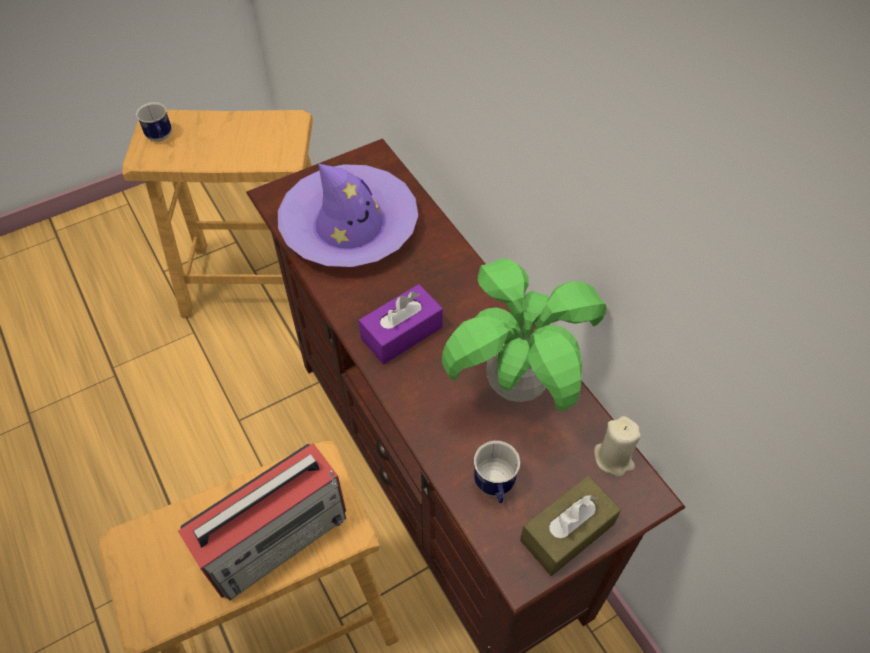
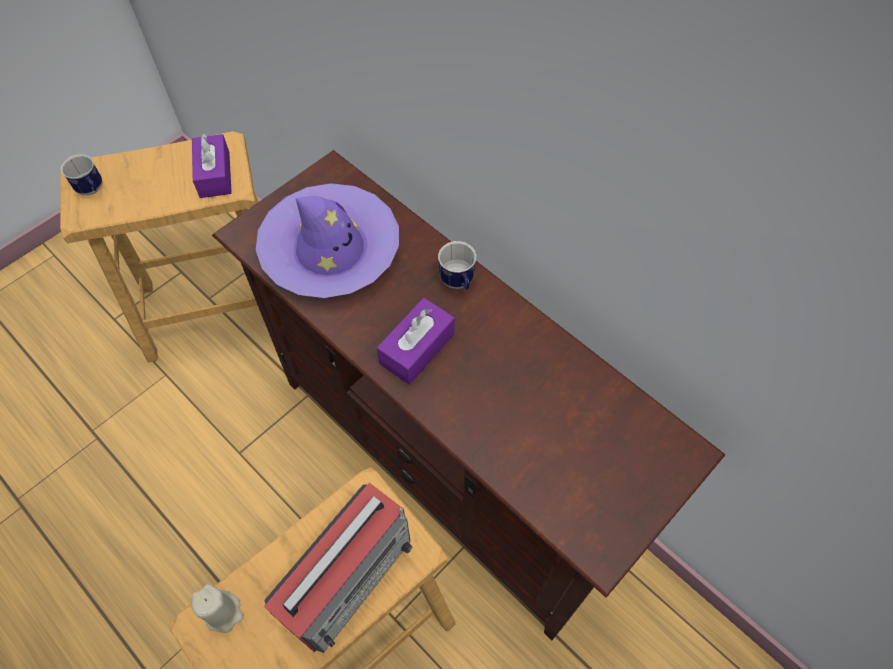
camera: 15 degrees left, 5 degrees up
(273, 145) = (215, 174): none -> purple tissue box
(495, 487) = (552, 480): mug -> mug (458, 283)
(515, 385) = (541, 375): potted plant -> none
(567, 532) = (630, 506): brown tissue box -> none
(613, 458) = (650, 425): beige candle -> beige candle (223, 612)

